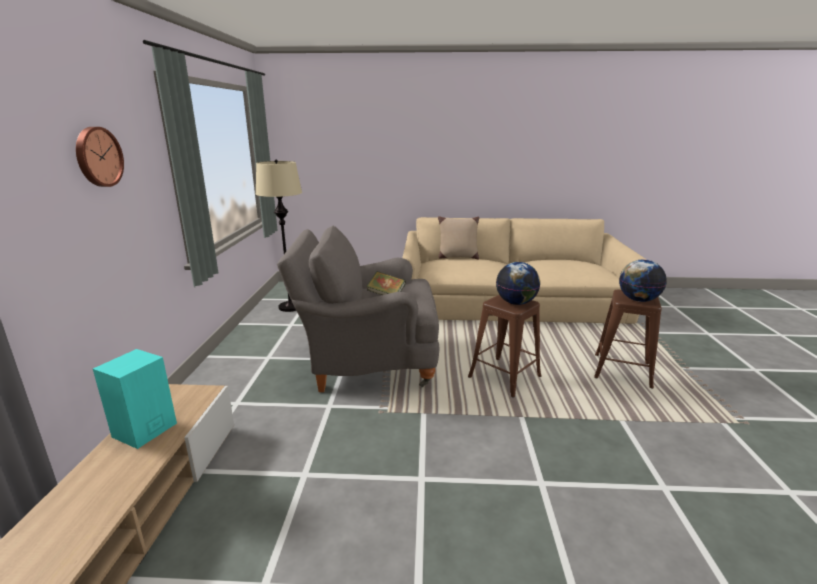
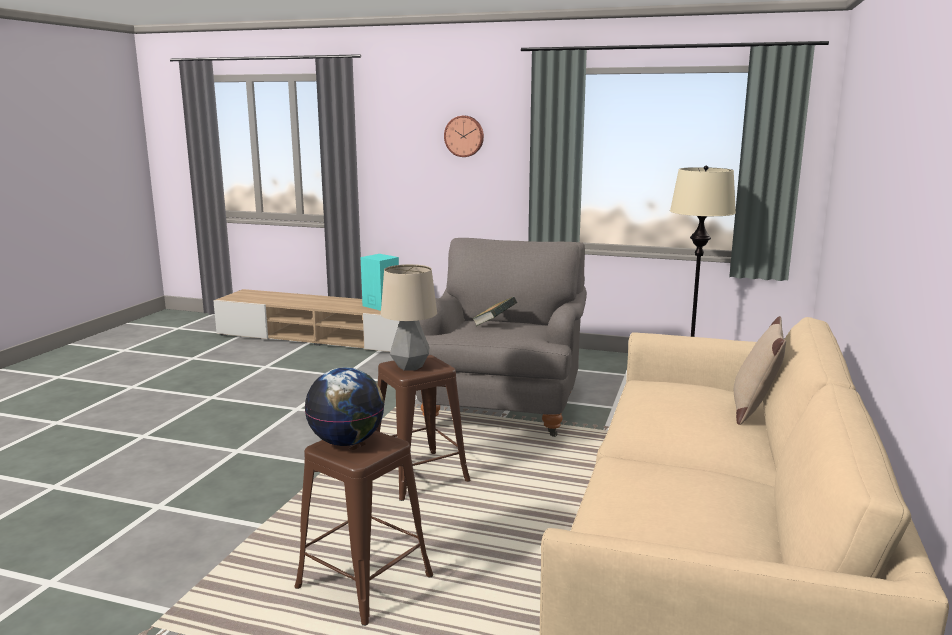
camera: 105 degrees right, 5 degrees down
(516, 303) = (410, 367): globe -> table lamp

